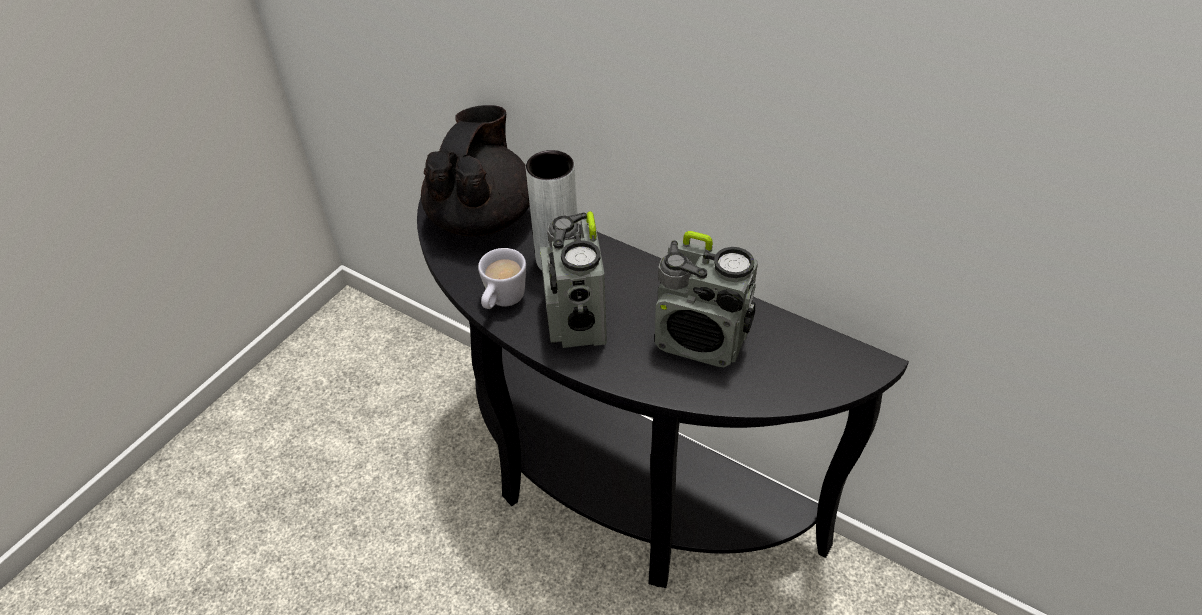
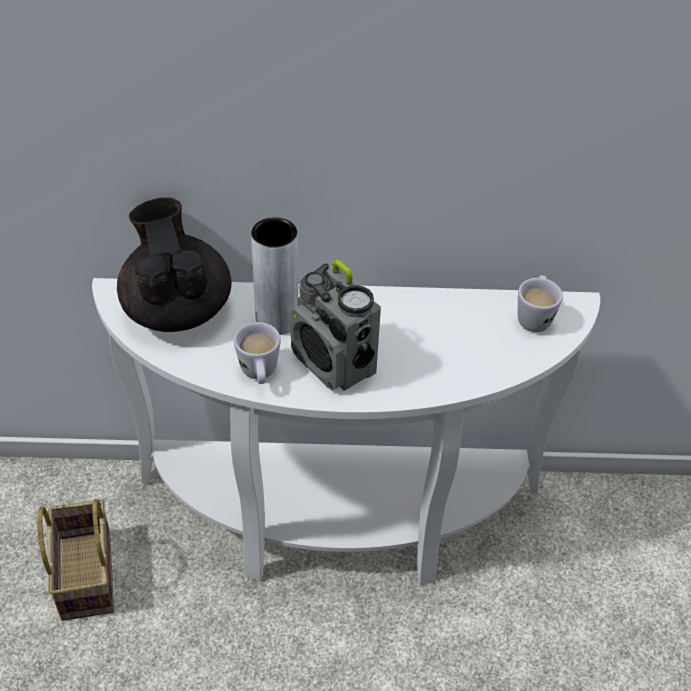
camera: 35 degrees left, 0 degrees up
(384, 429) = (84, 573): none -> basket
(614, 490) = (338, 523): black console table -> white console table
(701, 341) = (446, 339): radio -> none
(814, 357) = (535, 316): none -> white mug

